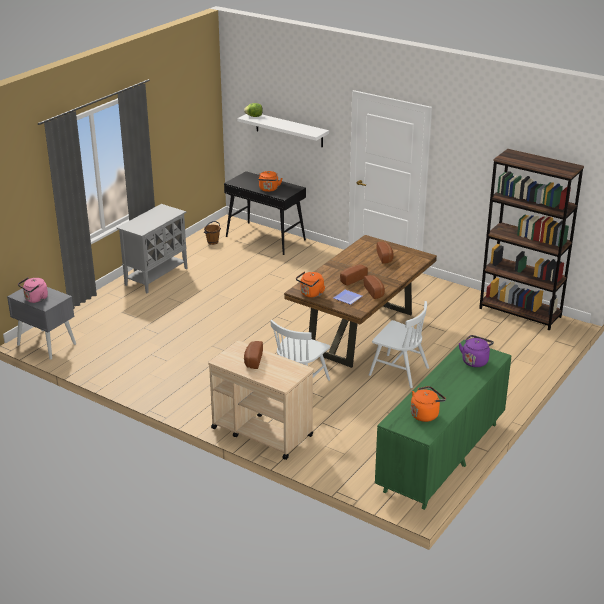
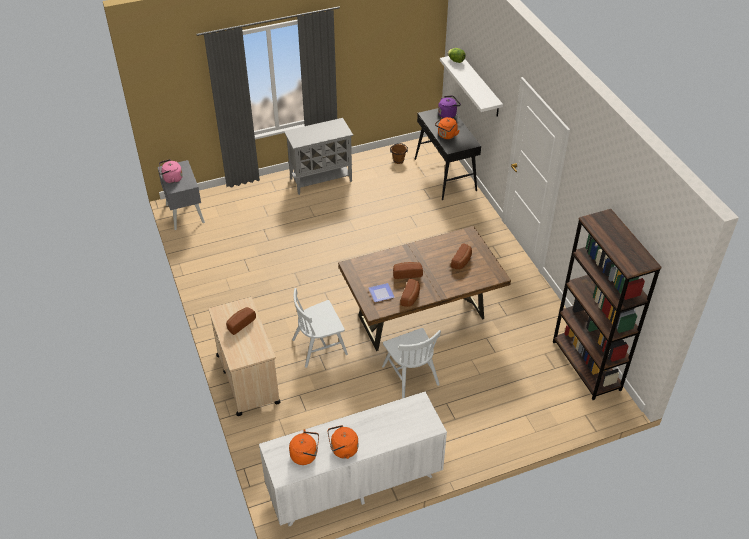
camera: 35 degrees right, 15 degrees up
(311, 294) = (356, 274): orange kettle -> orange kettle (342, 450)
(441, 457) = (354, 483): green dresser -> white dresser
(475, 361) = (408, 421): purple kettle -> purple kettle (448, 114)

